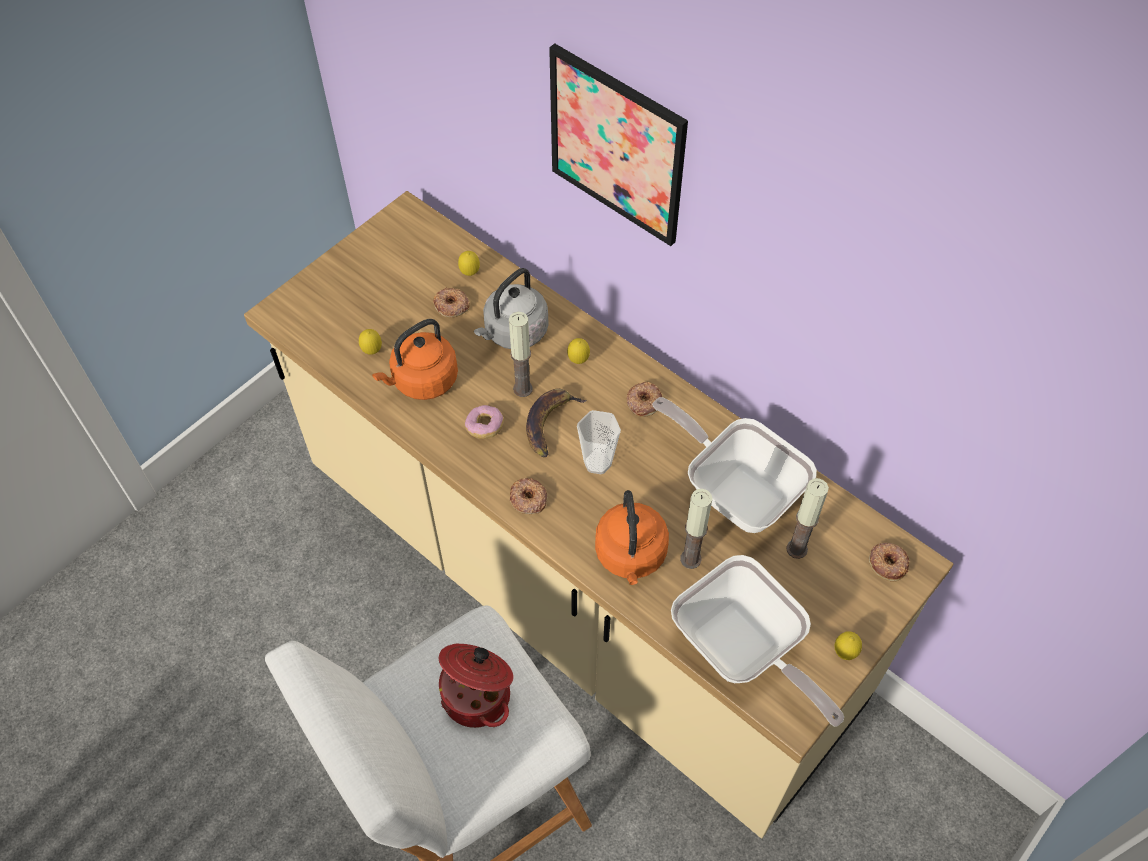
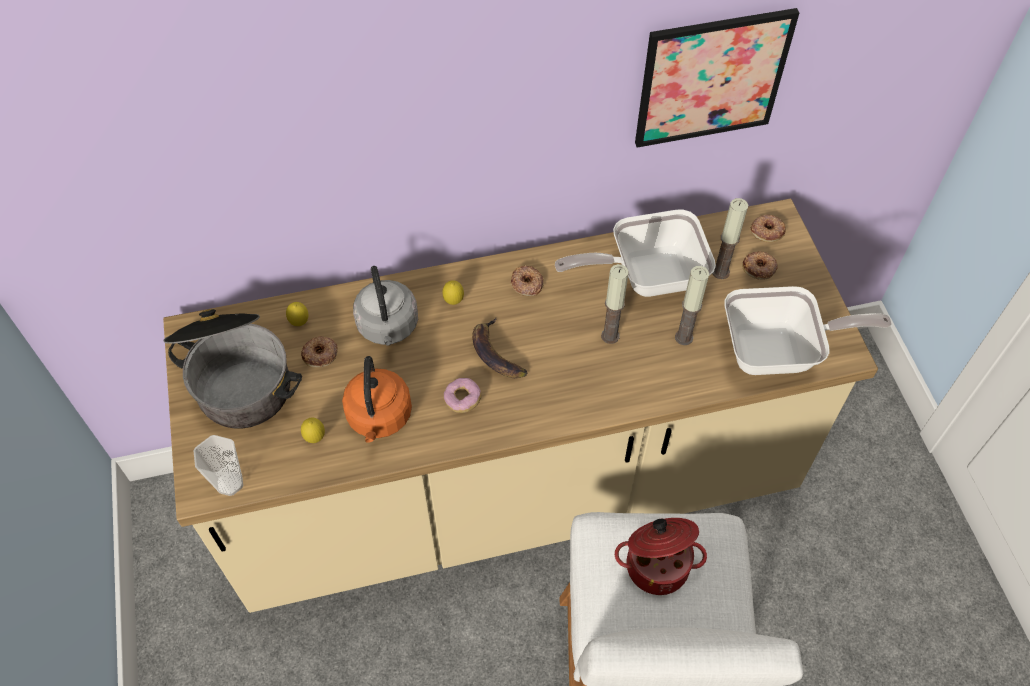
camera: 55 degrees left, 0 degrees up
(390, 267) = (237, 376): none -> cooking pot
(523, 389) = (448, 353): candle -> candle (610, 336)
(528, 499) = (554, 408): donut -> donut (759, 268)
(597, 463) = (557, 344): cup -> cup (230, 483)
(617, 145) = (411, 96): picture -> picture (711, 78)
(631, 556) = (655, 372): orange kettle -> none
(844, 653) = (817, 296): lemon -> none

